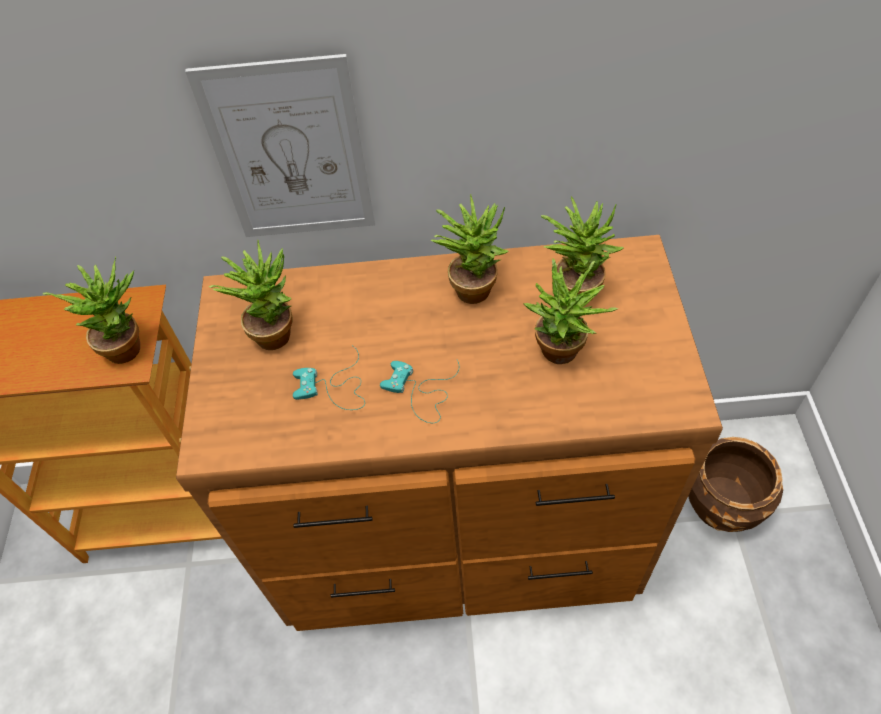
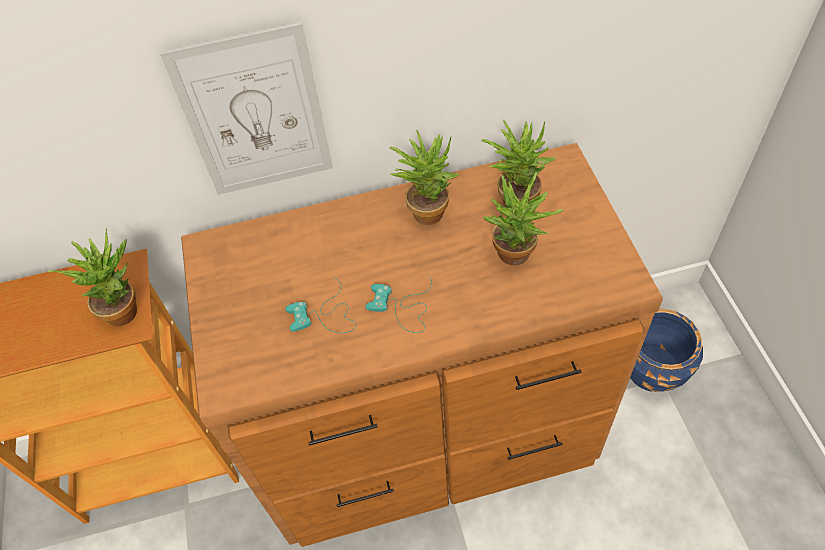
camera: 10 degrees left, 0 degrees up
(274, 330) = (259, 274): potted plant -> none
(722, 505) = (652, 370): brown planter -> blue planter

